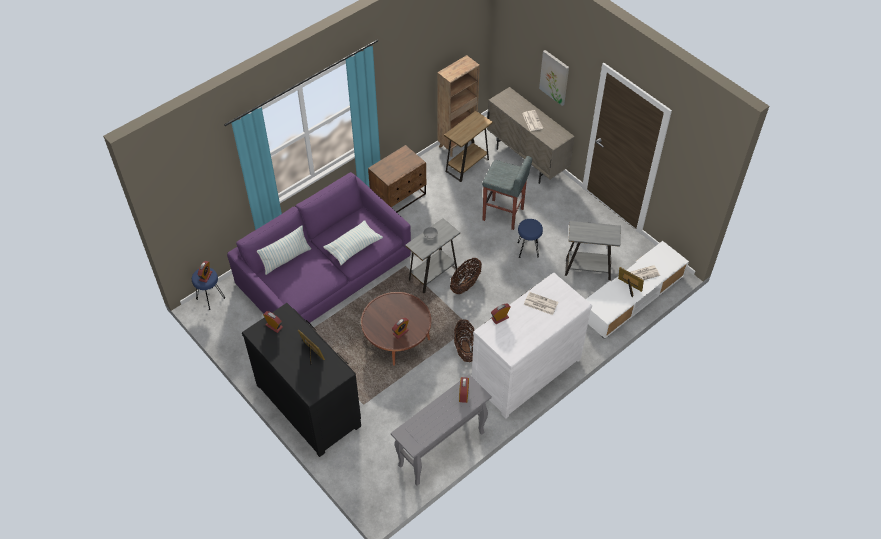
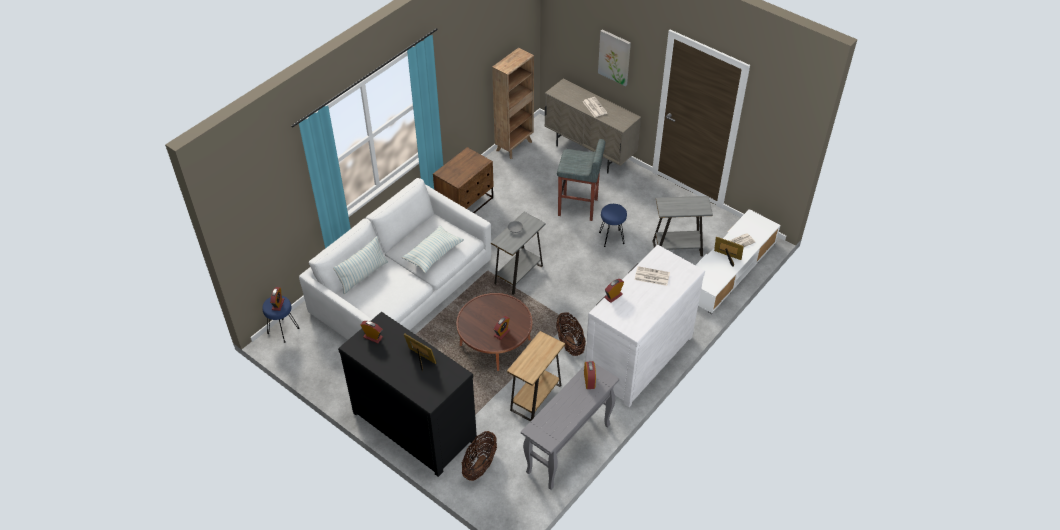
camera: 10 degrees left, 5 degrees down
(324, 270) = (402, 286): purple sofa -> white sofa
(465, 284) = (555, 280): basket -> basket (480, 465)
(467, 165) = (529, 165): brown side table -> brown side table (536, 398)

